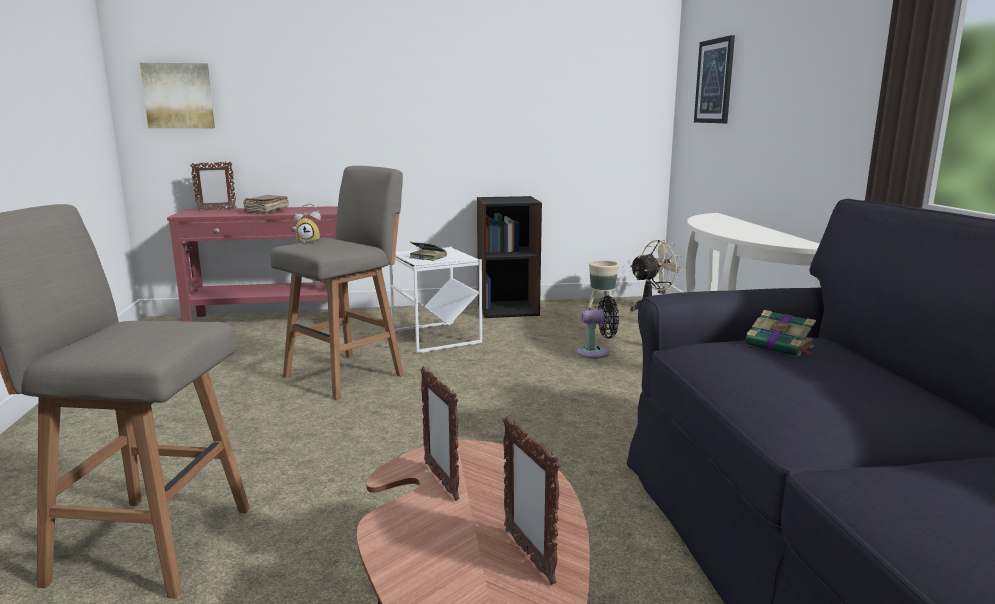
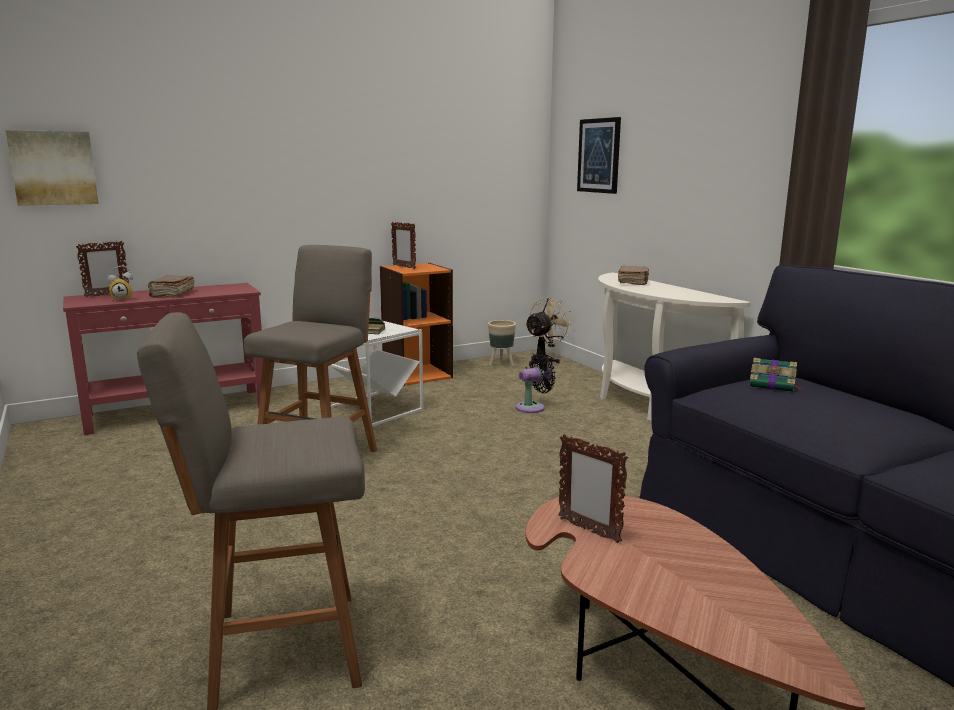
camera: 20 degrees left, 0 degrees up
(309, 241) = (281, 325): alarm clock -> alarm clock (122, 299)
(507, 309) = (417, 374): black bookcase -> orange bookcase
(528, 555) = (713, 571): picture frame -> picture frame (404, 267)
(722, 223) = (633, 283): none -> brown book

